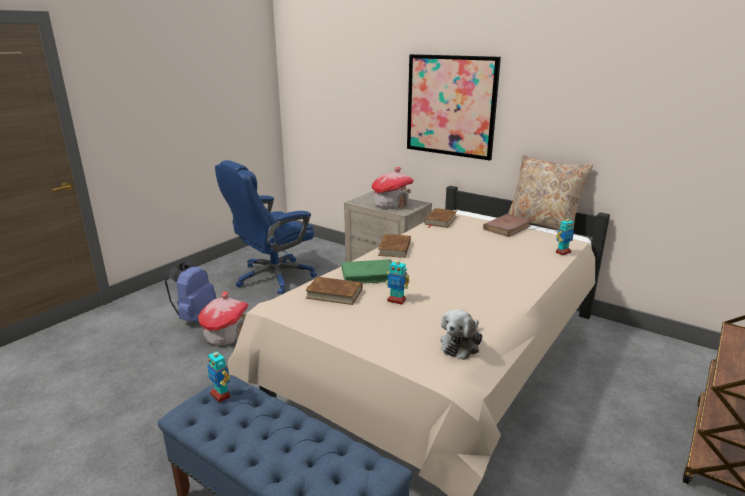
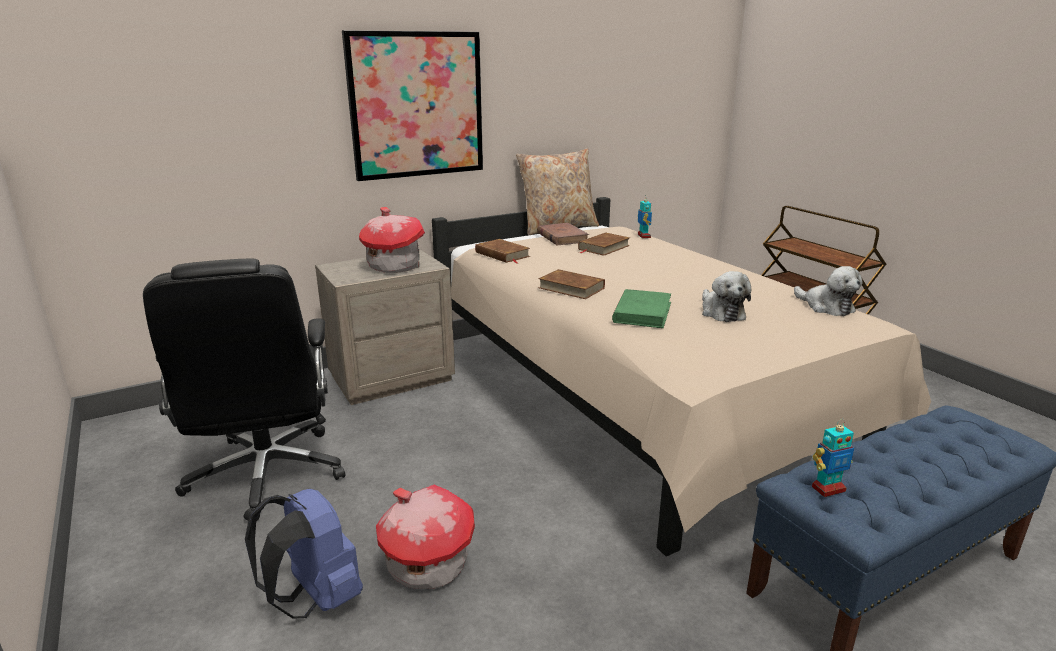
camera: 65 degrees left, 0 degrees up
(273, 277) = (267, 475): blue office chair -> black office chair
(334, 293) = (686, 338): brown book -> brown book (603, 247)
(396, 300) = (721, 312): toy robot -> plush toy

